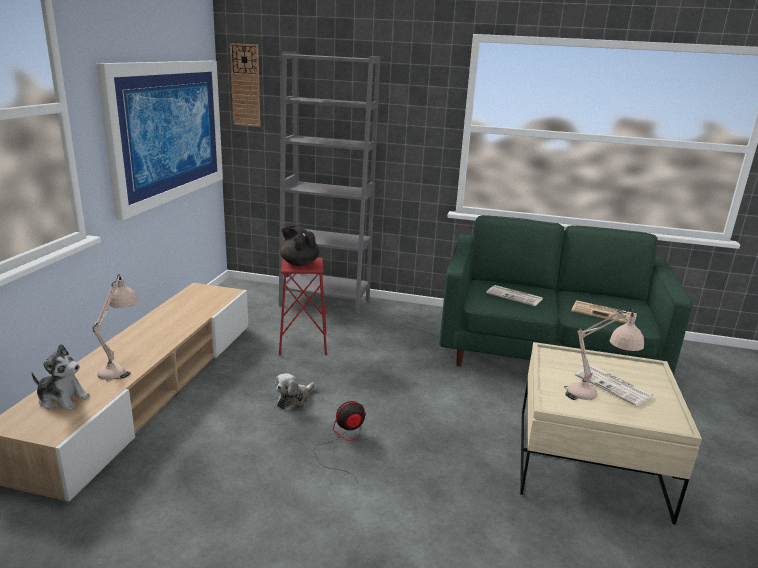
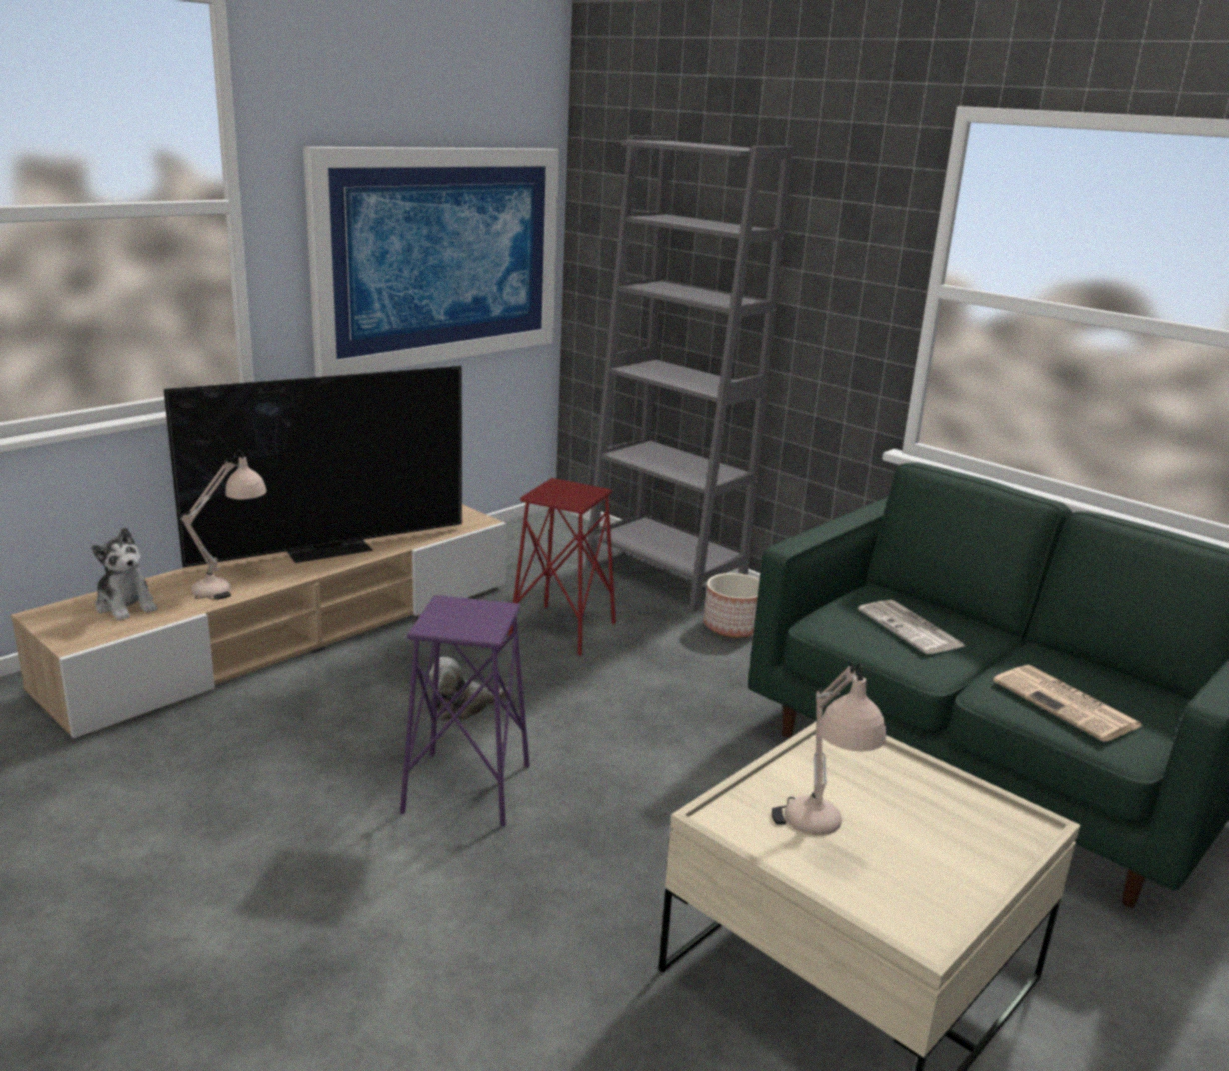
camera: 30 degrees right, 0 degrees up
(159, 328) = (330, 548): none -> television
(245, 85) = (601, 191): wall clock -> none
(299, 263) = (562, 491): black teapot -> none
(343, 443) = (467, 788): fan -> purple stool
(383, 319) = (733, 626): none -> planter
(615, 386) = (895, 830): newspaper -> none

